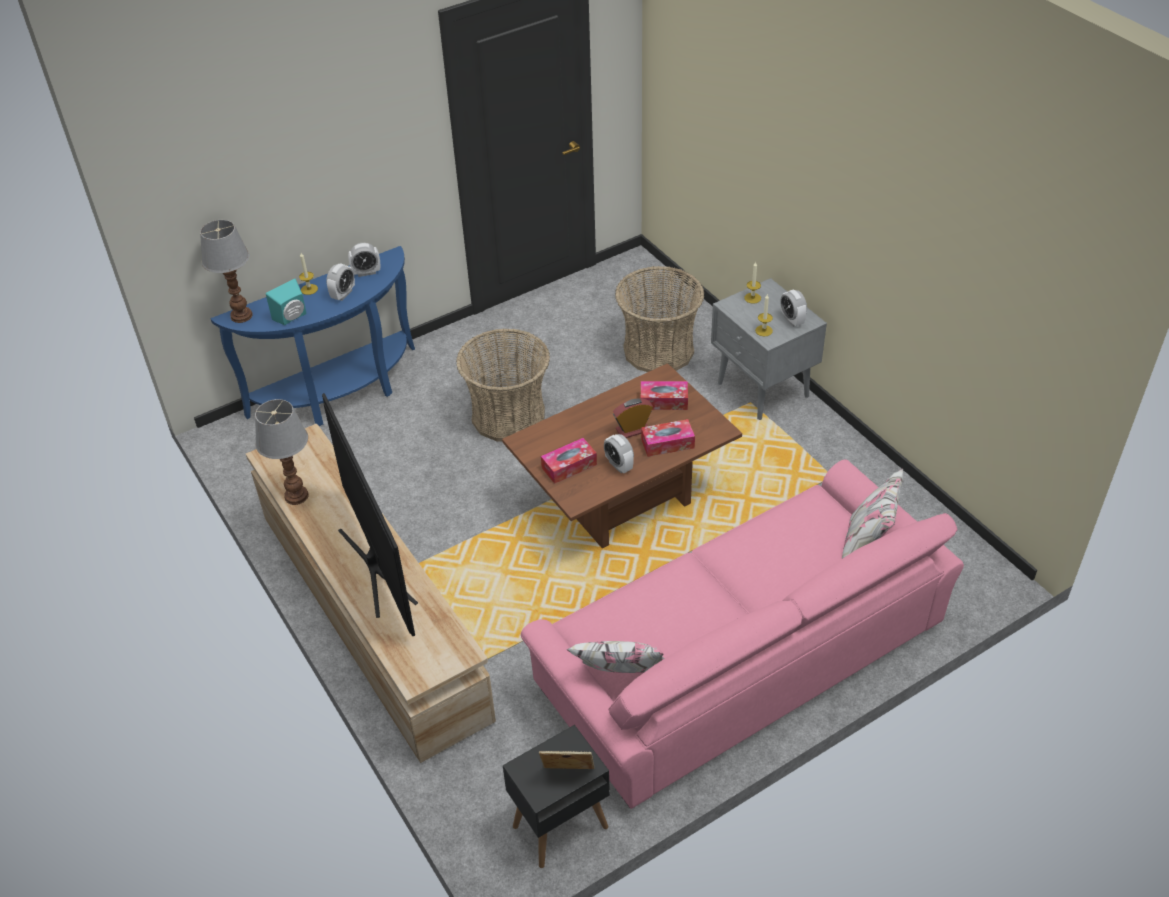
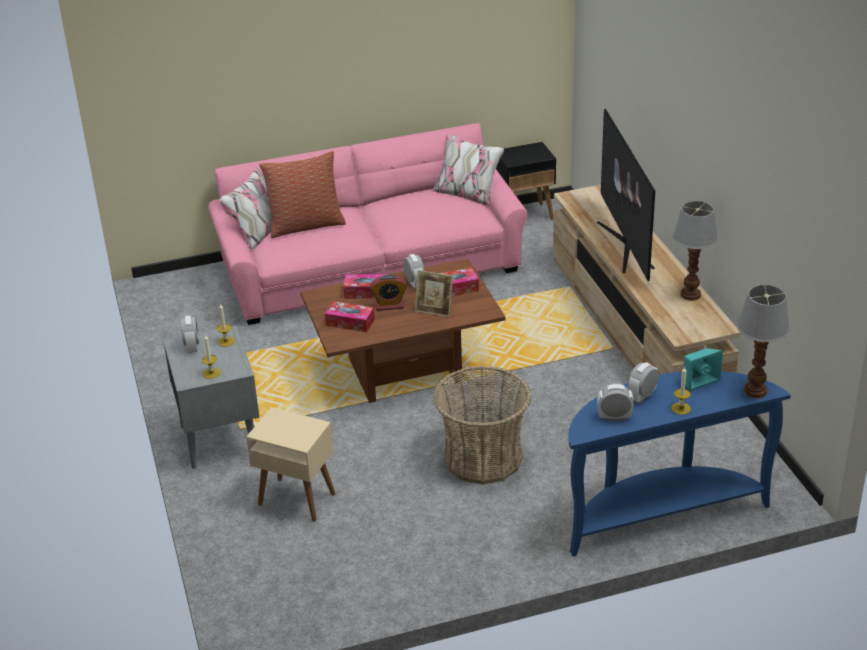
camera: 165 degrees left, 10 degrees down
(568, 775) = (518, 150): picture frame -> picture frame (434, 310)
(658, 350) = (296, 499): basket -> beige side table
(809, 555) = (305, 225): none -> pillow

